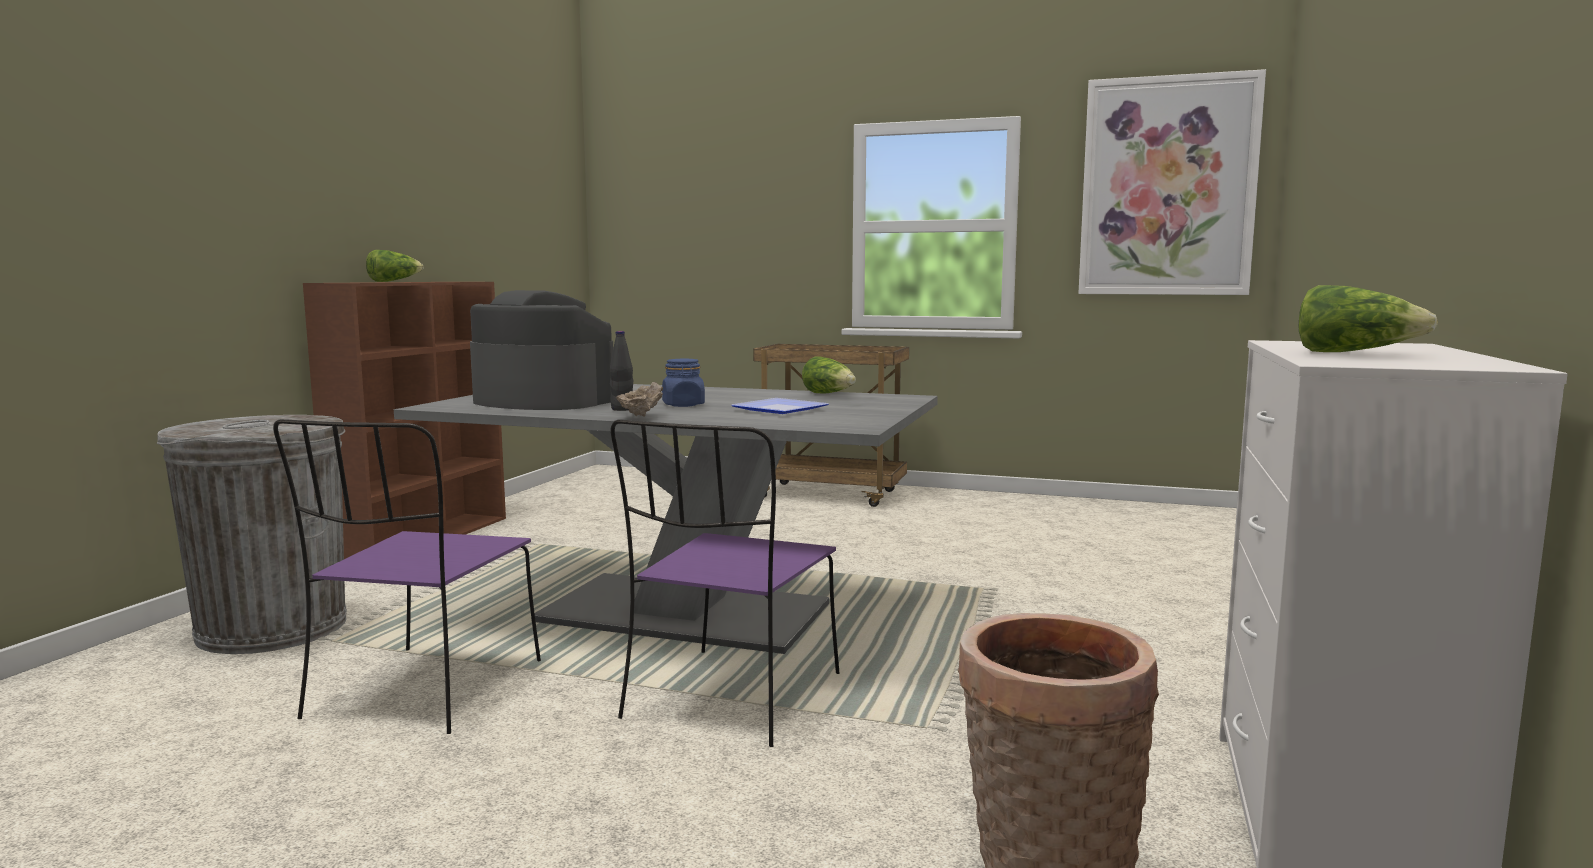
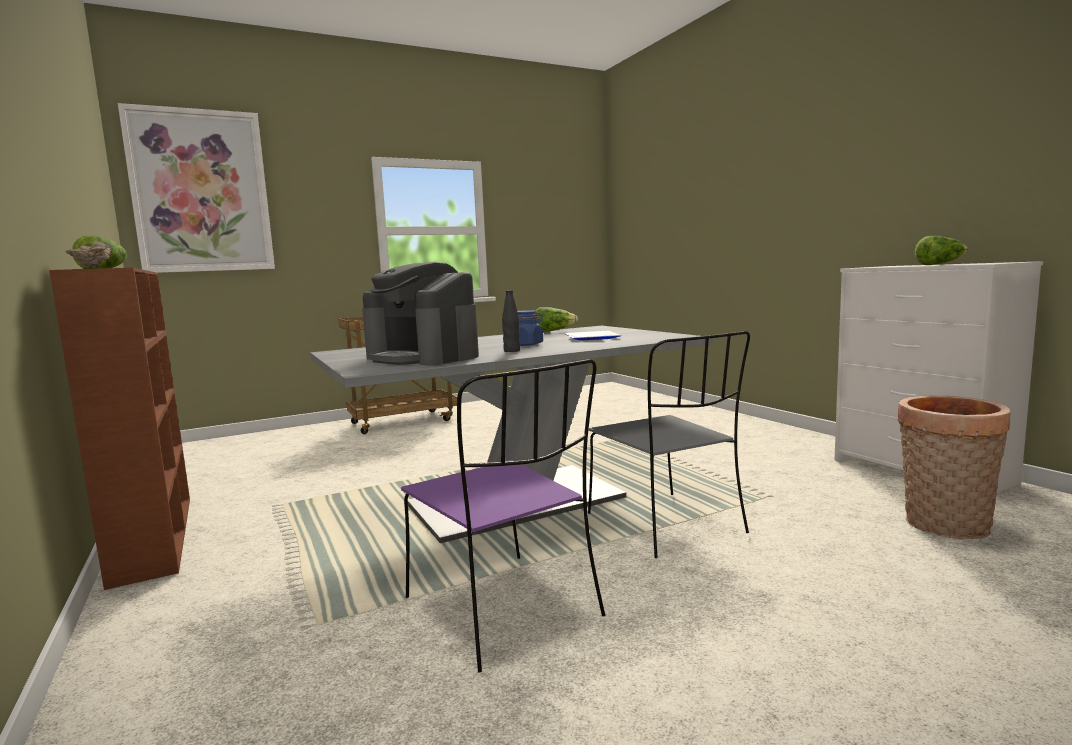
camera: 45 degrees left, 0 degrees up
(273, 628) = (218, 647): grey trash can -> none
(542, 401) = (423, 357): coffee machine -> coffee machine turned 120 degrees counterclockwise
(640, 416) = (553, 351): beige bowl -> beige bowl (92, 268)
(731, 698) = (667, 525): purple chair -> grey chair
(1167, 187) = (559, 209): picture -> picture (201, 192)

